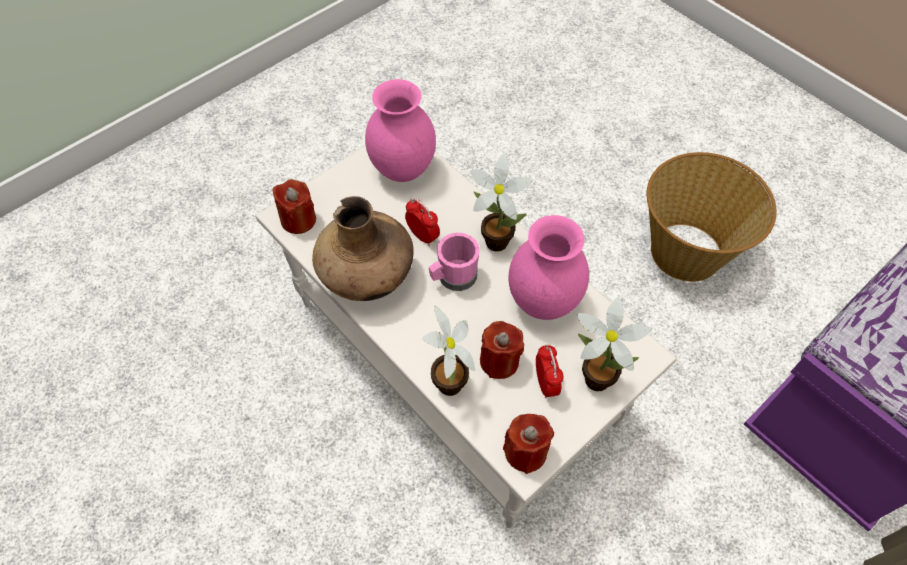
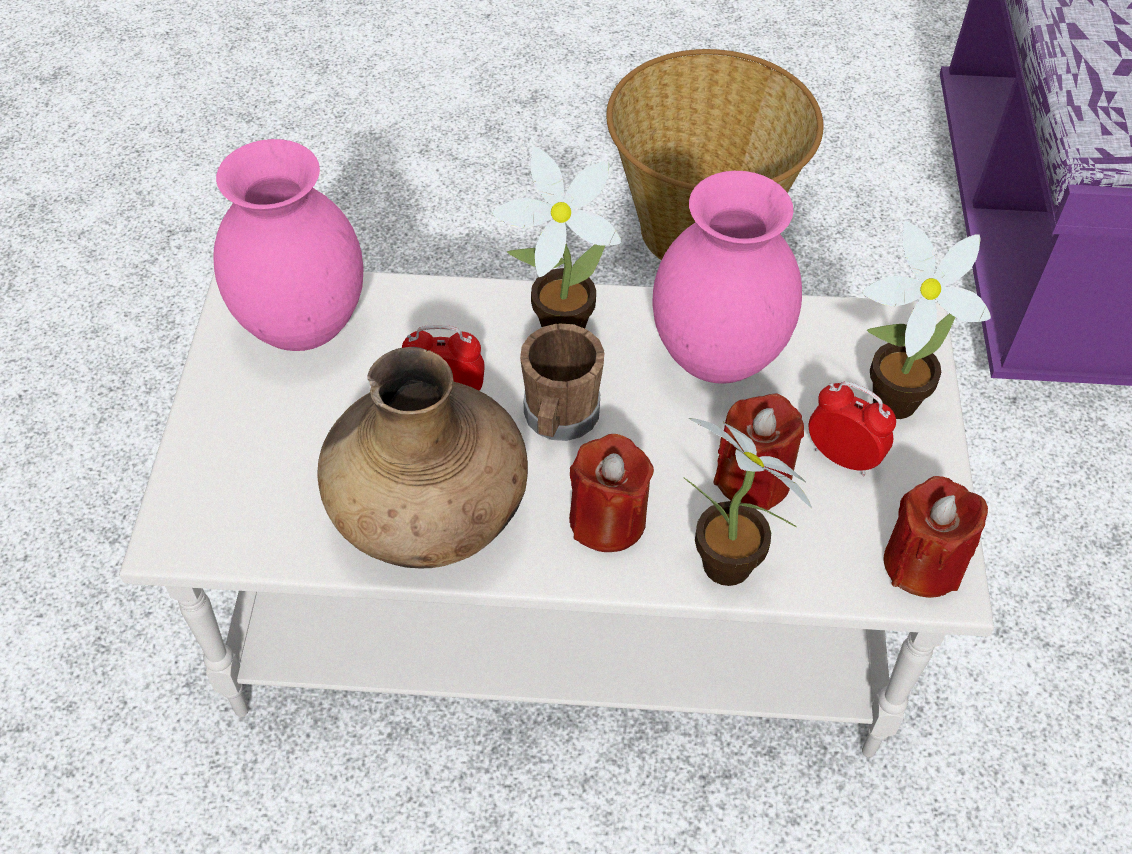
camera: 45 degrees left, 5 degrees down
(298, 220) = (211, 522): red candle -> red candle (607, 520)
(453, 277) = (559, 419): pink mug -> brown mug

